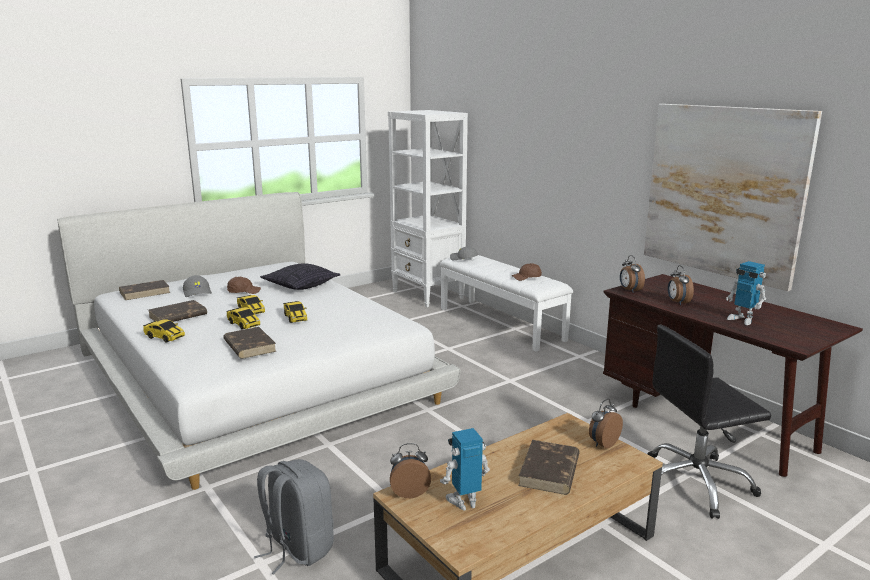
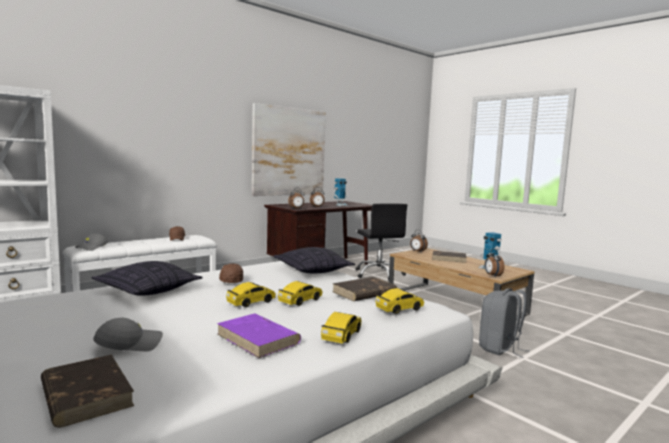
camera: 95 degrees left, 10 degrees down
(177, 316) = (258, 339): brown book -> purple book
(243, 292) = (153, 315): brown cap -> brown cap (231, 280)
(295, 318) = (272, 287): toy car -> toy car (399, 308)
(353, 332) = (312, 271): none -> pillow

